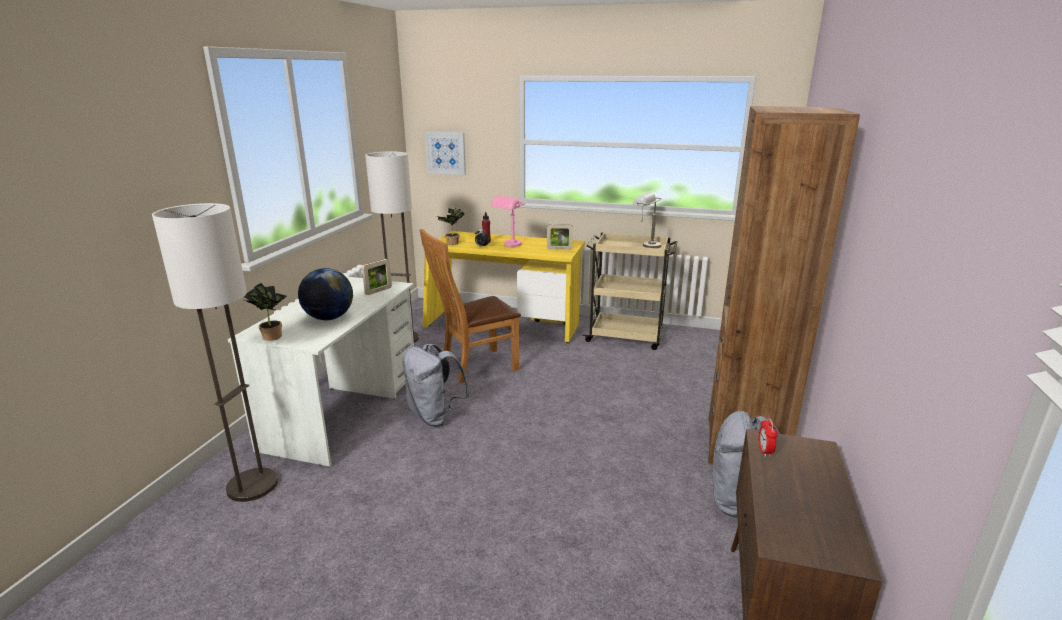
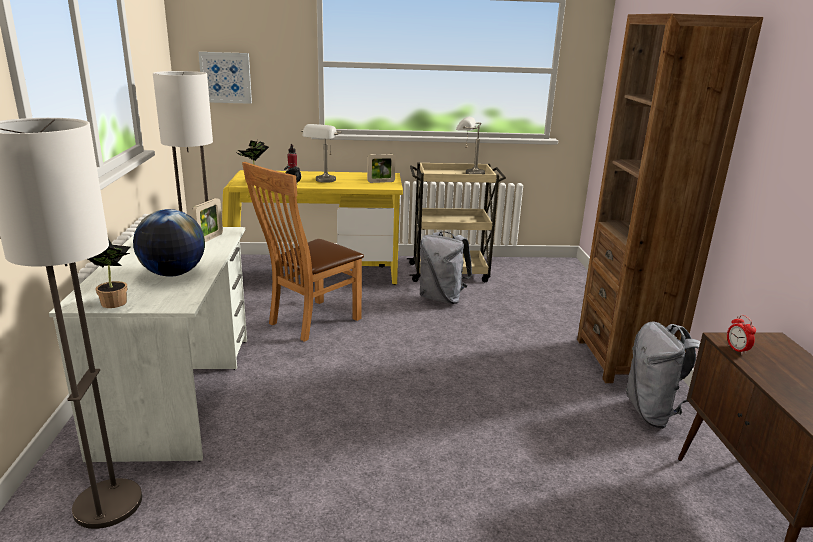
camera: 20 degrees left, 0 degrees up
(435, 416) = (297, 381): grey backpack -> grey backpack (442, 298)
(509, 246) = (323, 181): pink table lamp -> grey table lamp

